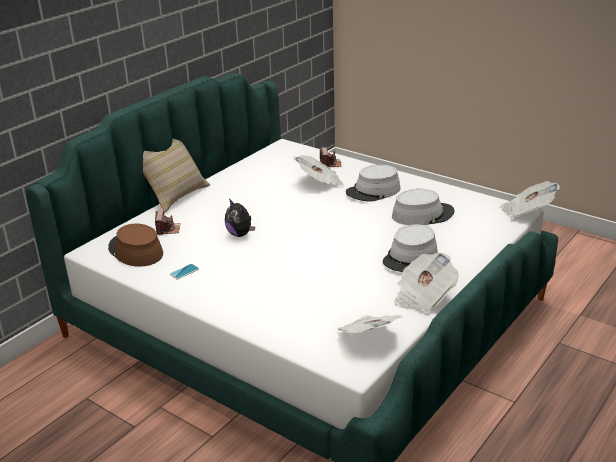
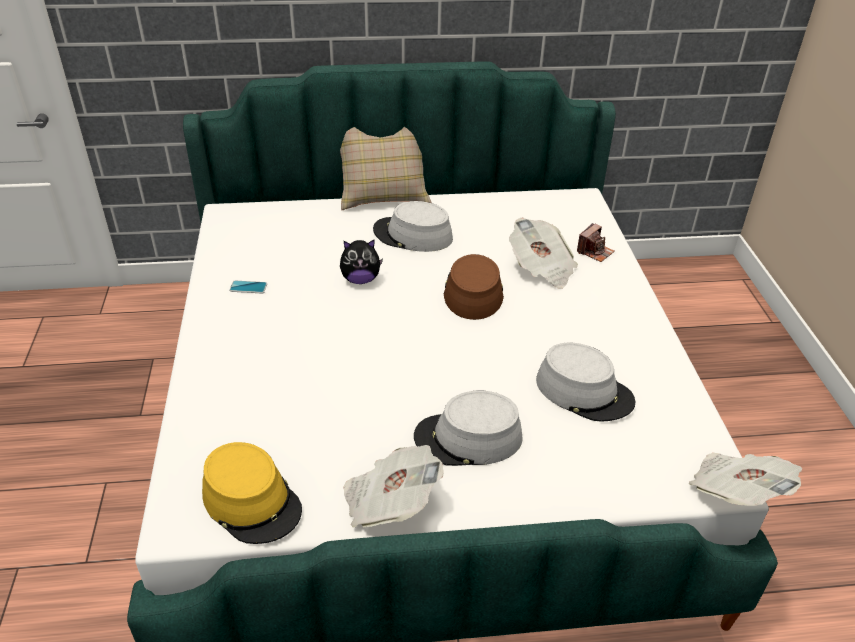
camera: 45 degrees right, 10 degrees up
(135, 251) = (253, 237): brown hat -> brown hat (473, 291)
(168, 229) = (314, 231): camera -> none
(240, 234) = (360, 279): plush toy -> plush toy turned 105 degrees counterclockwise
(369, 337) = (252, 501): newspaper -> yellow hat
(373, 191) = (581, 319): grey hat -> grey hat (412, 235)

